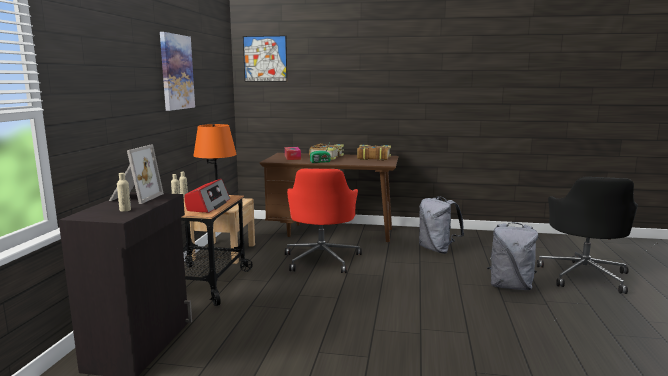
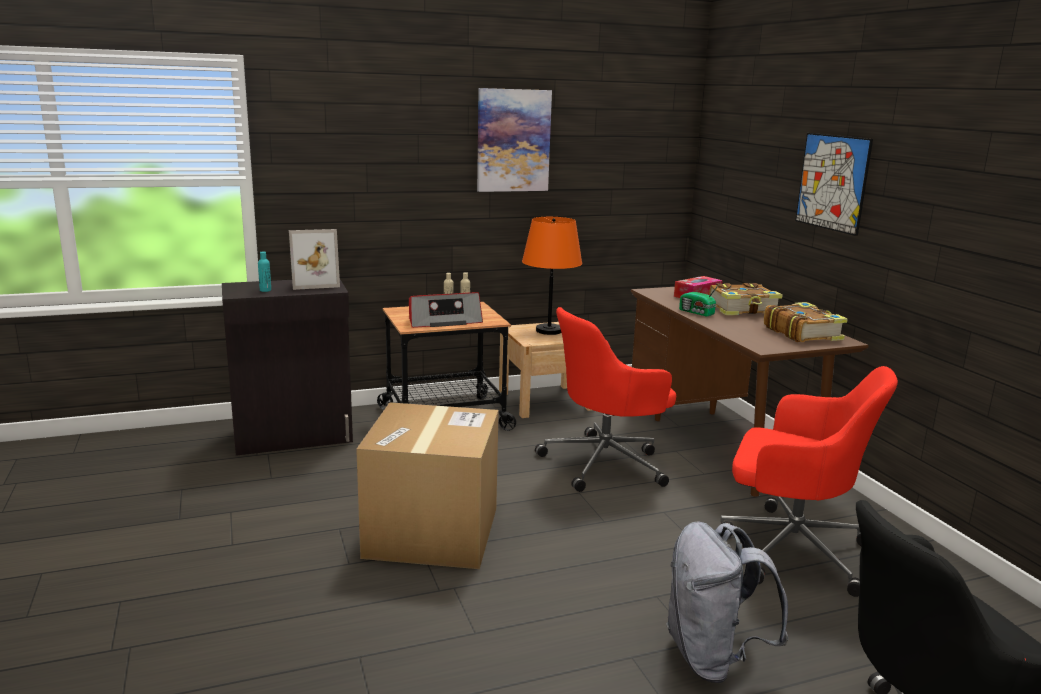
camera: 60 degrees right, 5 degrees up
(125, 210) = (265, 290): beige bottle -> turquoise bottle
(265, 59) = (730, 121): picture -> picture (832, 182)
(353, 321) = (432, 532): none -> cardboard box
(437, 249) = (790, 549): grey backpack -> red office chair

